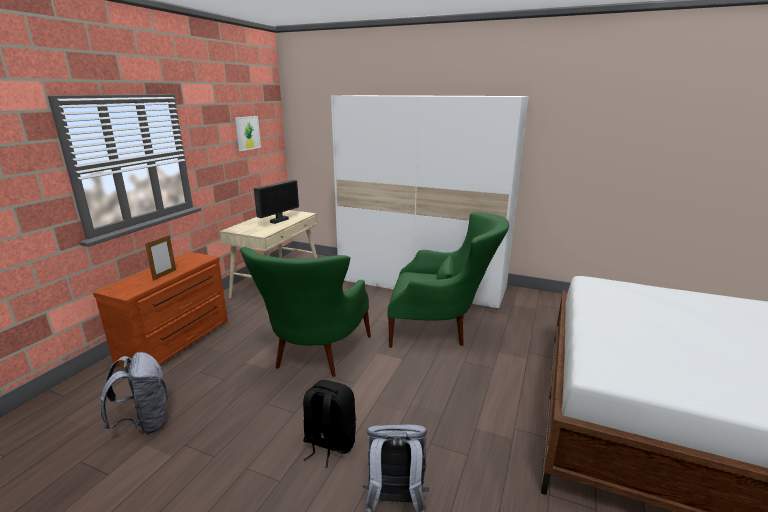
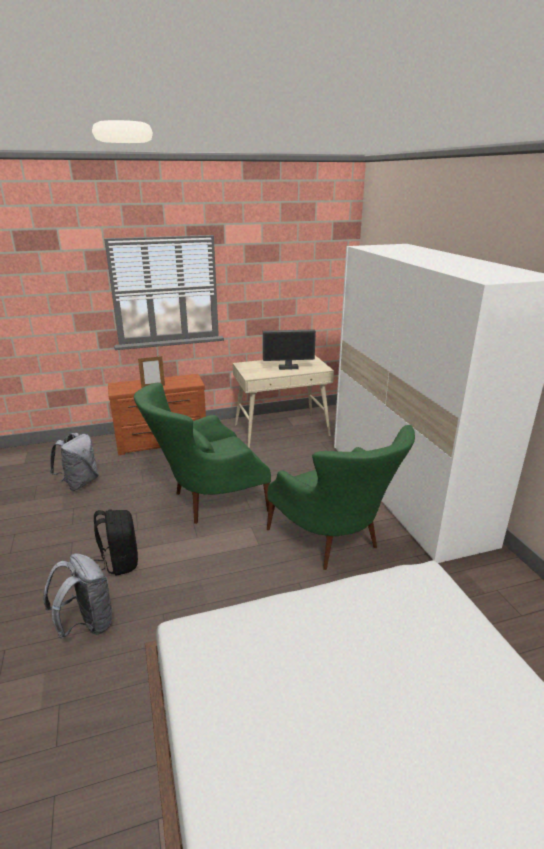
camera: 50 degrees right, 5 degrees up
(247, 133) = (300, 272): picture -> none

